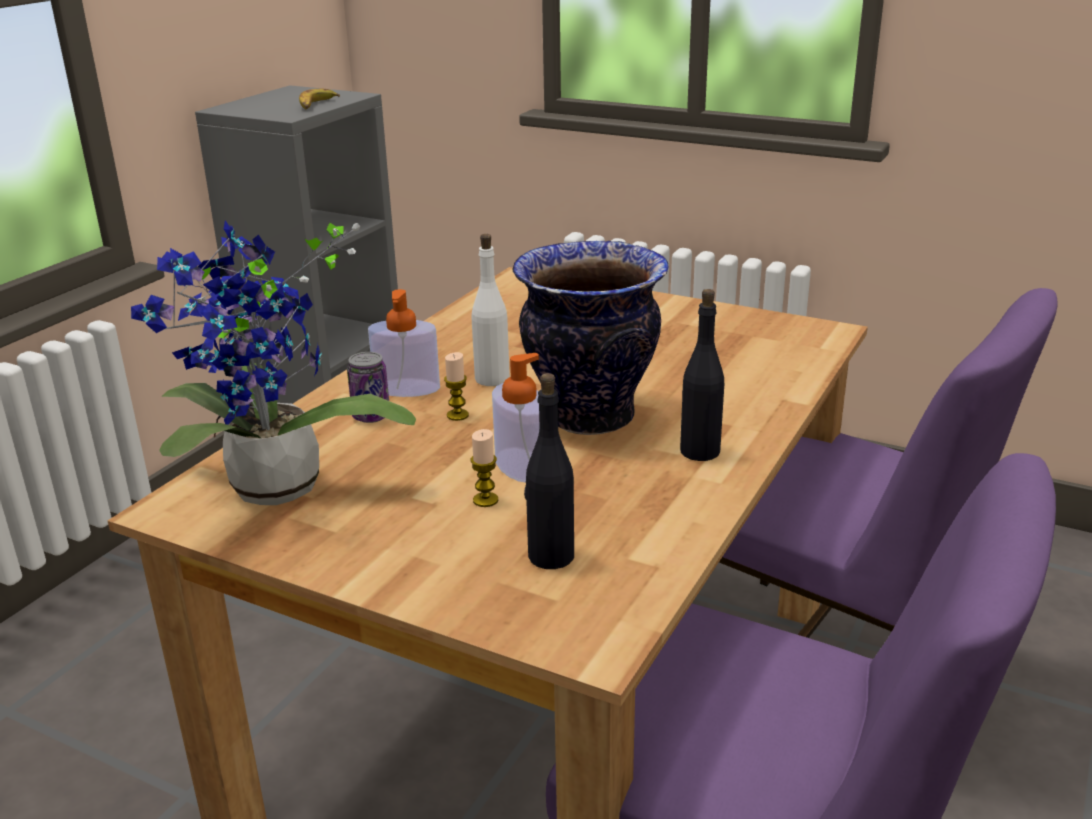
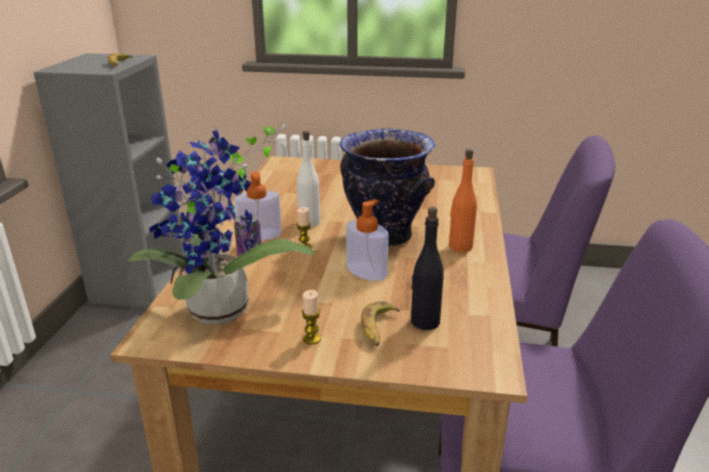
camera: 20 degrees left, 0 degrees up
(474, 553) = (378, 328): none -> banana
(485, 500) = (360, 295): candle -> candle (312, 339)
(699, 451) = (460, 246): black bottle -> orange bottle

